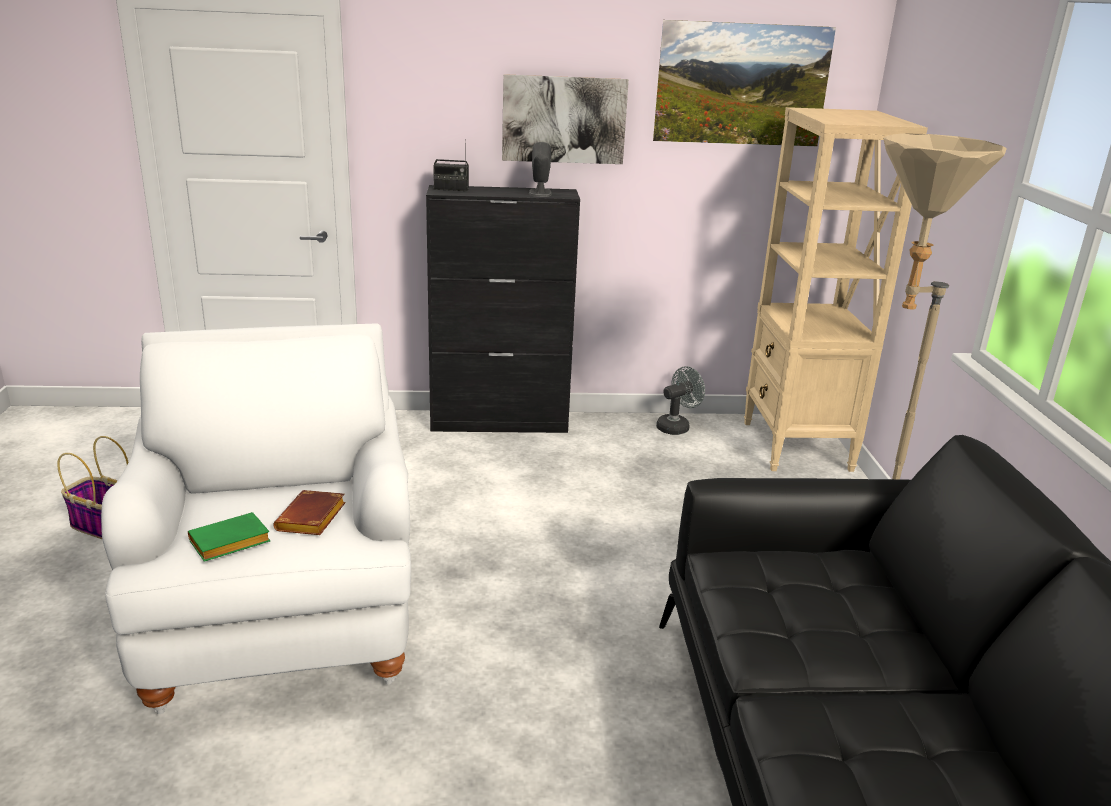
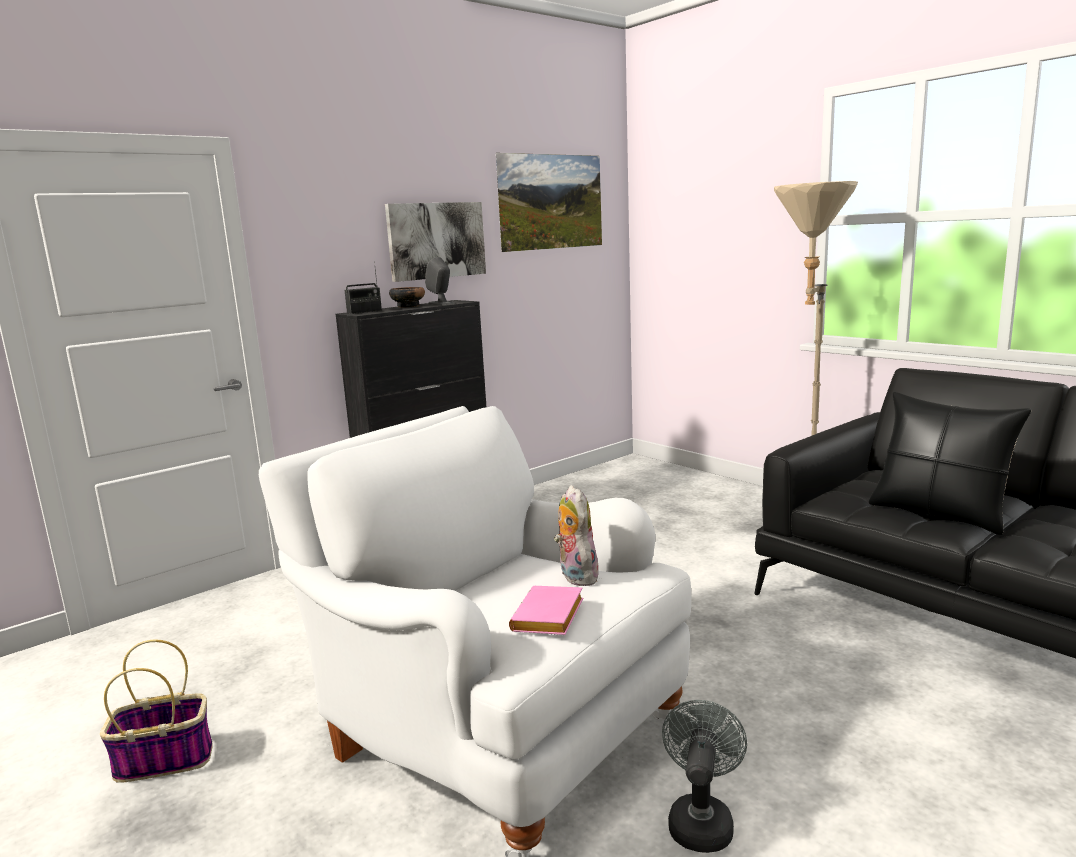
camera: 35 degrees left, 10 degrees down
(228, 544) = (549, 618): green book -> pink book
(312, 520) = (575, 576): brown book -> plush toy
(504, 190) = (408, 306): none -> bowl
(676, 426) = (561, 488): grey fan -> grey fan (701, 820)
(796, 447) = (650, 473): beige bookcase -> none
(800, 635) = (939, 514): none -> black pillow

